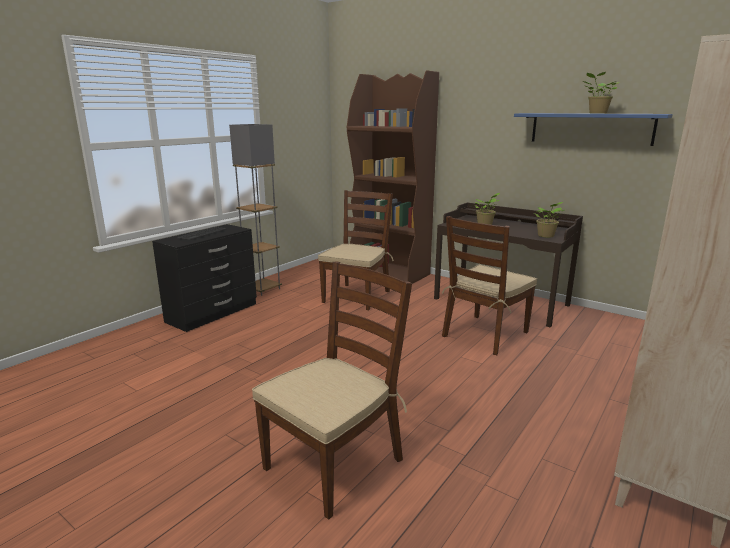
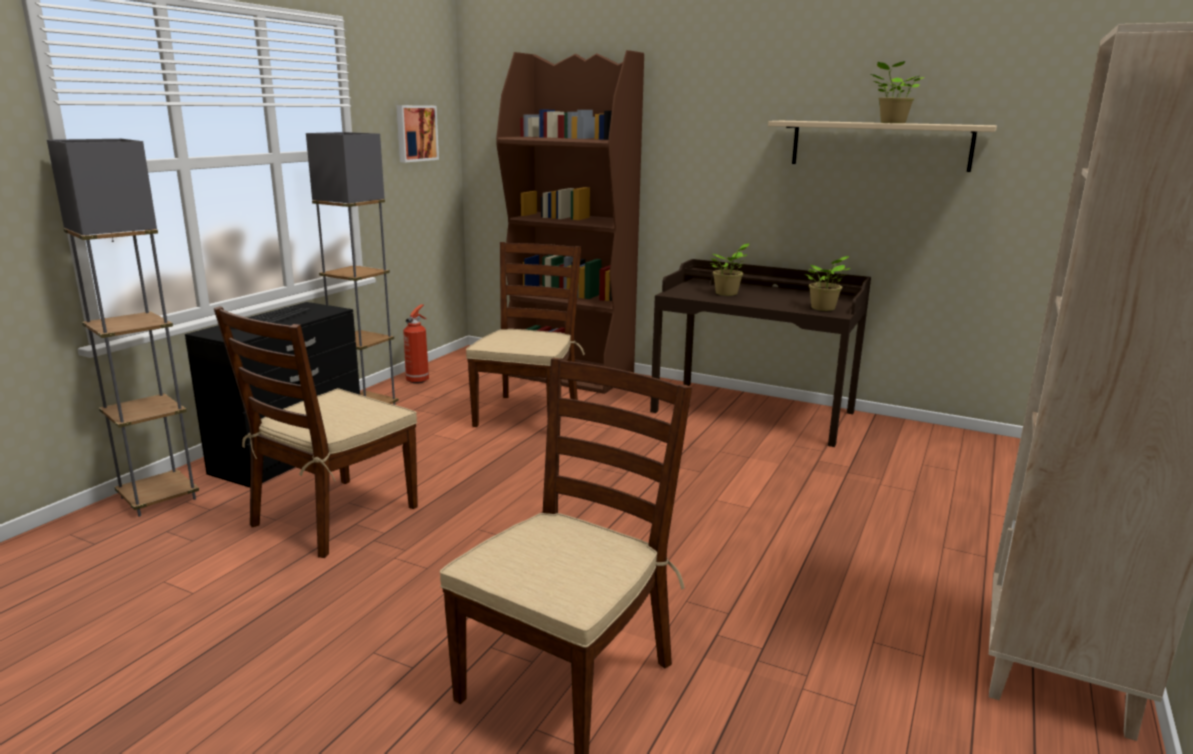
camera: 10 degrees left, 0 degrees up
(134, 334) = (158, 498): none -> grey floor lamp
(298, 273) = (418, 380): none -> fire extinguisher
(301, 124) = (415, 133): none -> picture
(485, 334) = (742, 463): brown chair -> brown chair (334, 516)
(590, 128) = (880, 145): blue shelf -> beige shelf

